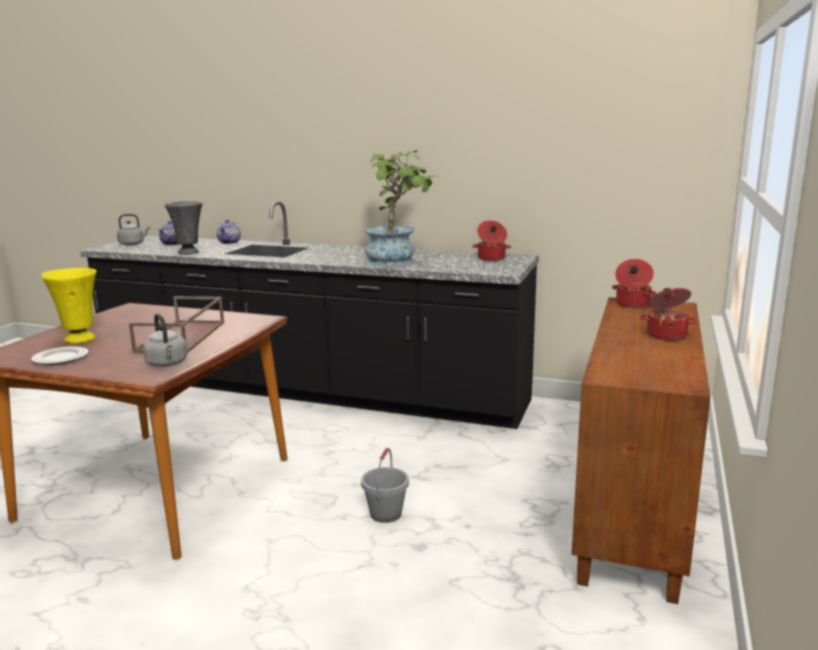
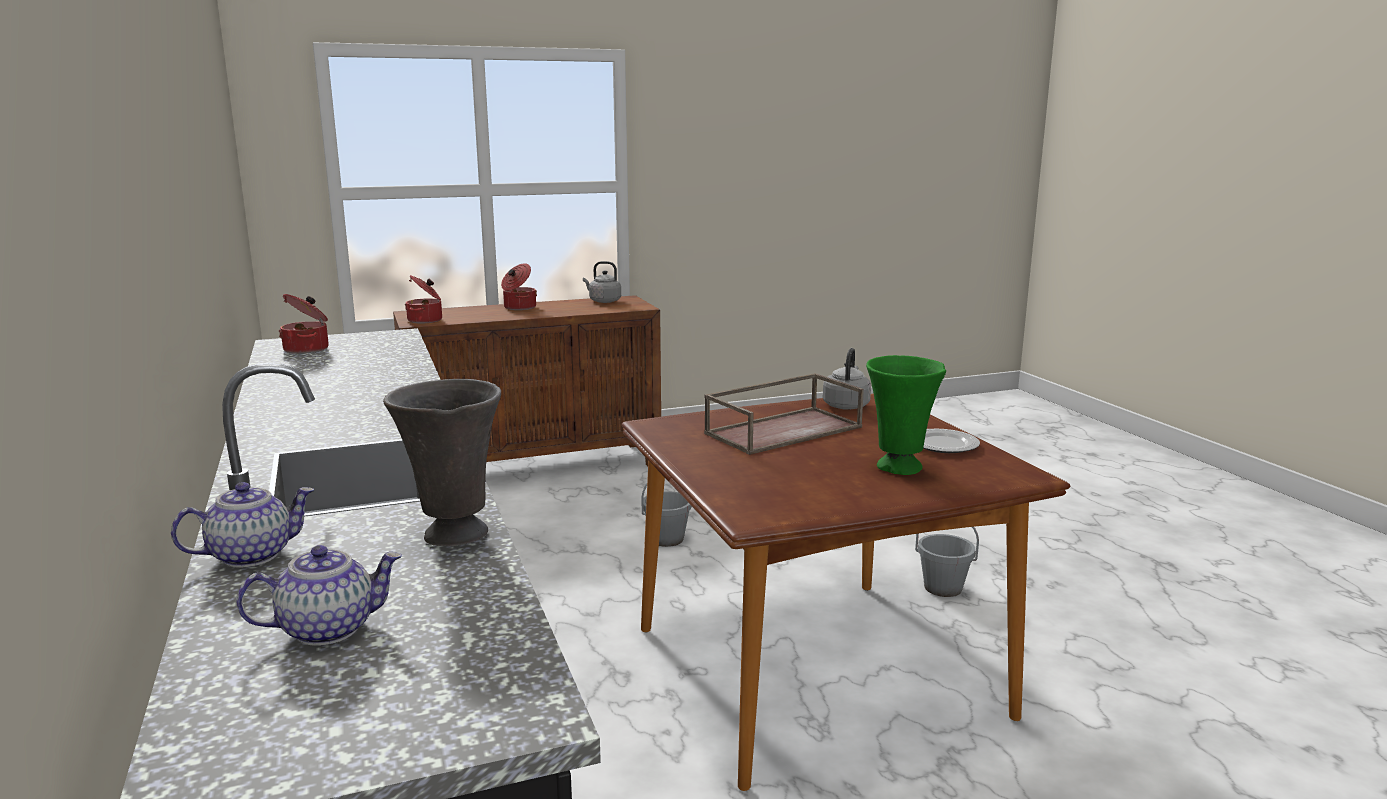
camera: 130 degrees left, 0 degrees up
(79, 339) = (900, 468): yellow vase -> green vase
(108, 596) = (943, 588): none -> grey bucket
(133, 244) = (386, 702): grey kettle -> grey kettle (603, 301)
(397, 261) = (373, 377): potted plant -> none

